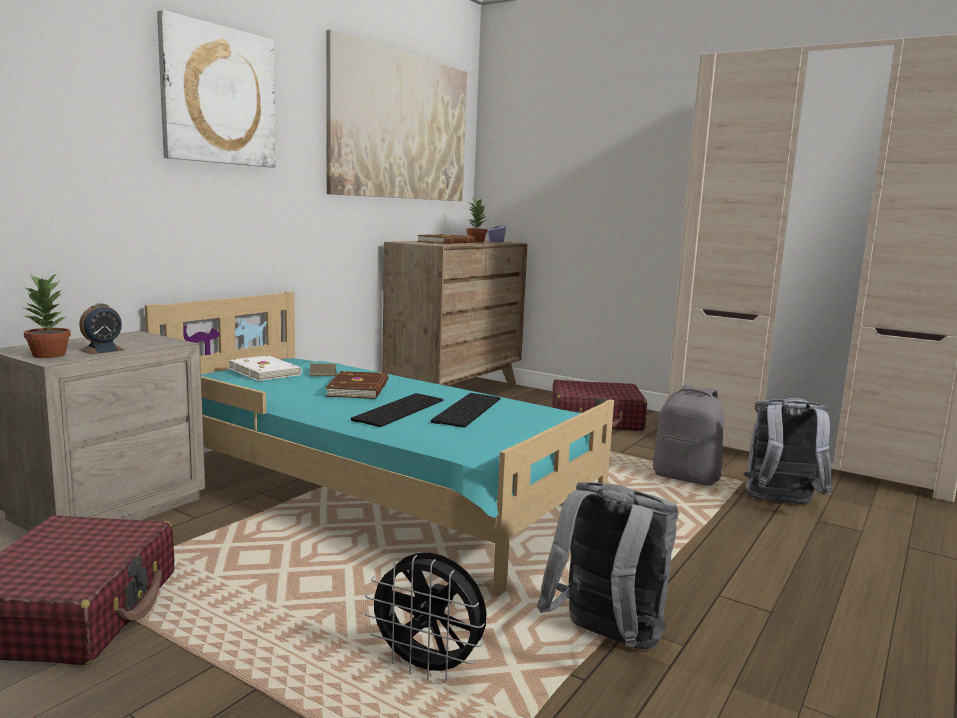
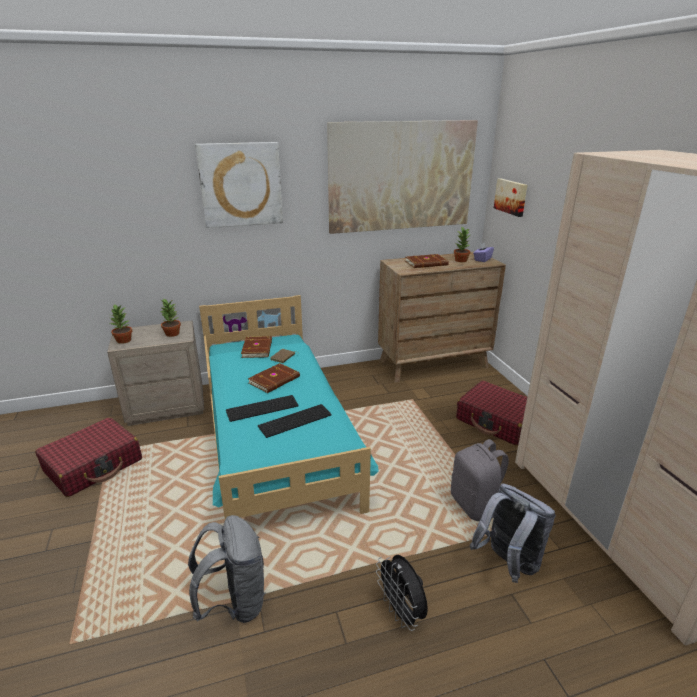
camera: 40 degrees right, 15 degrees up
(102, 350) = (147, 340): alarm clock -> none
(136, 342) = (172, 333): none -> potted plant
(265, 371) = (258, 348): white book -> brown book
(428, 668) = (151, 569): black fan -> black fan (401, 612)
(521, 161) = (511, 197): none -> picture

